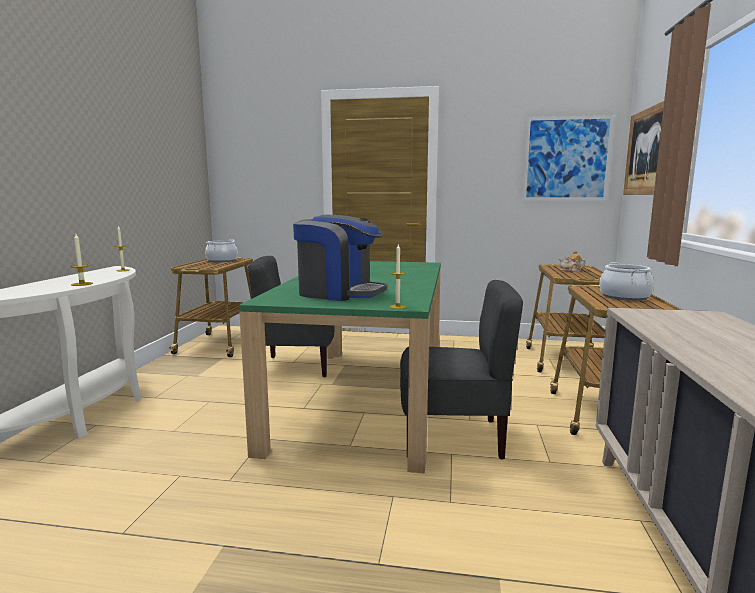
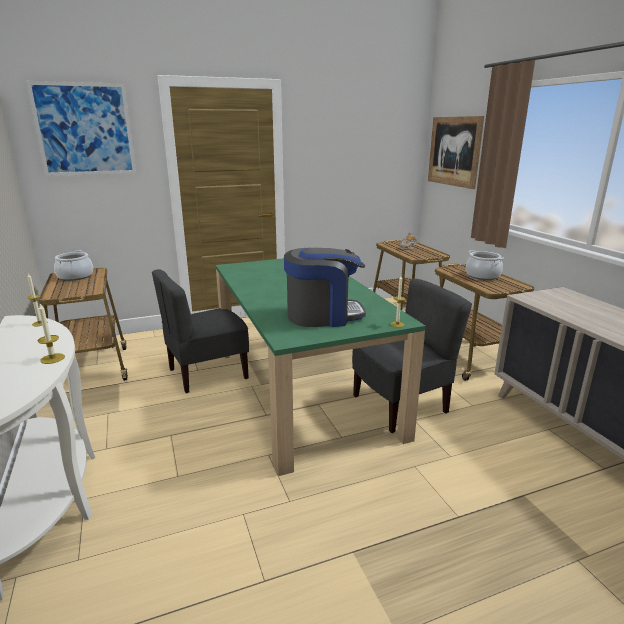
camera: 30 degrees left, 10 degrees up
(566, 159) = (385, 150): picture -> picture (84, 129)

